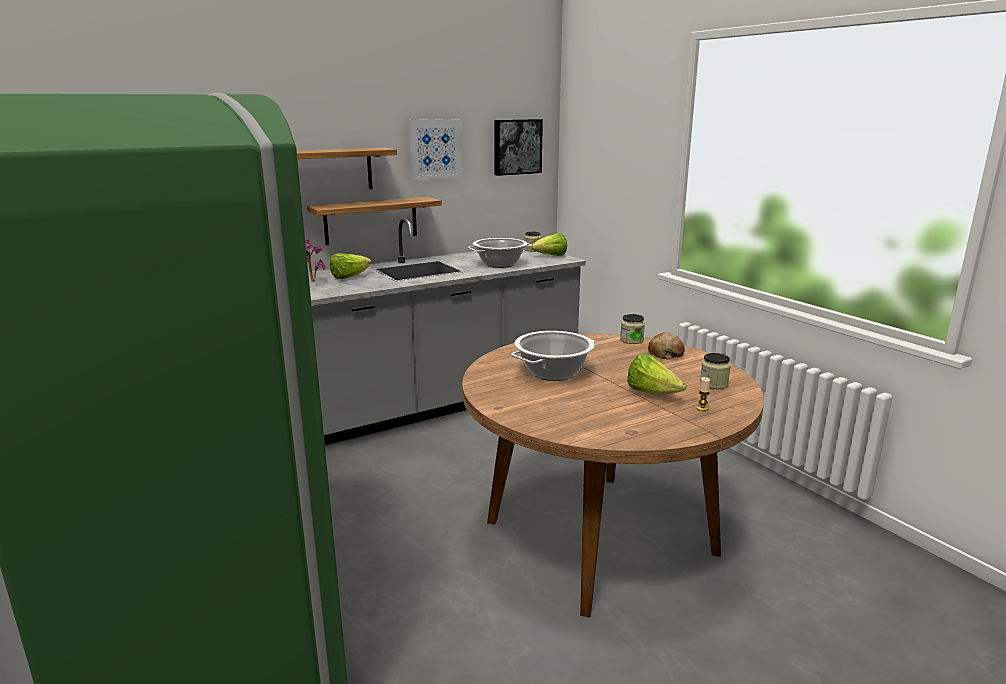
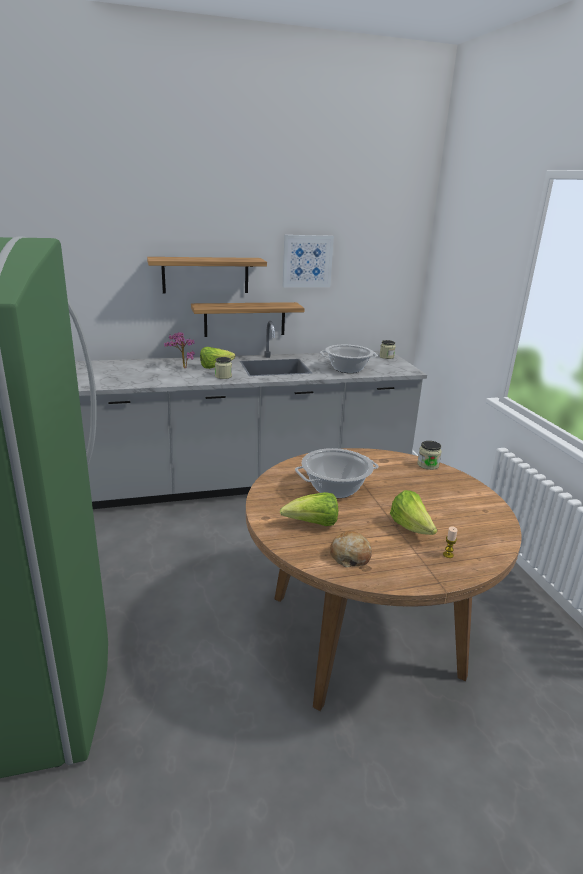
camera: 15 degrees right, 5 degrees up
(516, 147) = (385, 263): picture -> none
(550, 256) = (398, 366): lettuce -> lettuce (312, 524)
(665, 353) = (450, 485): bread -> bread (350, 556)
(713, 384) = (476, 528): jar -> jar (223, 376)

